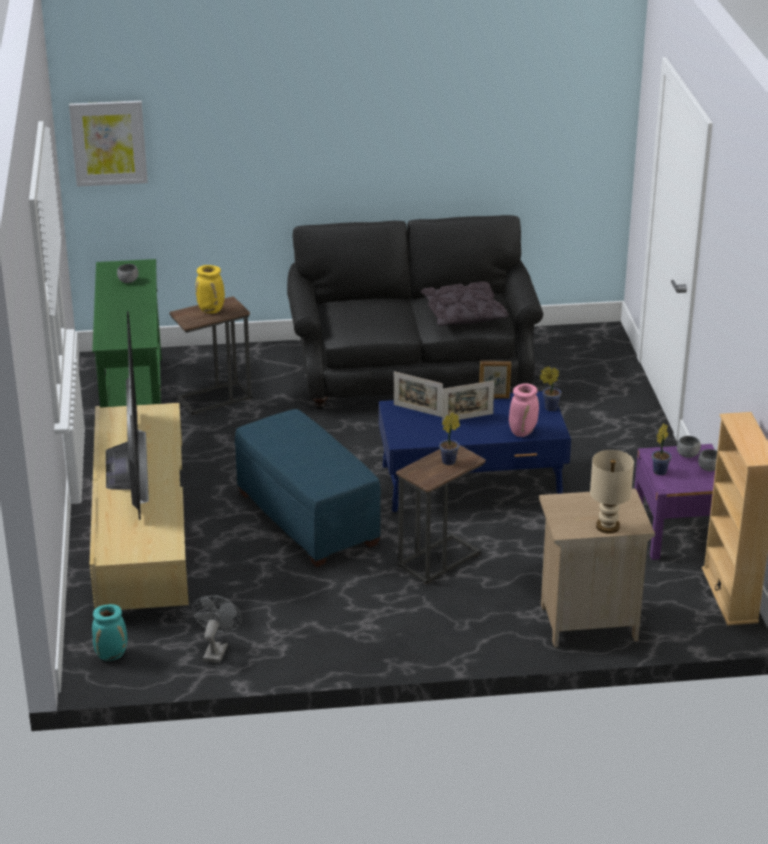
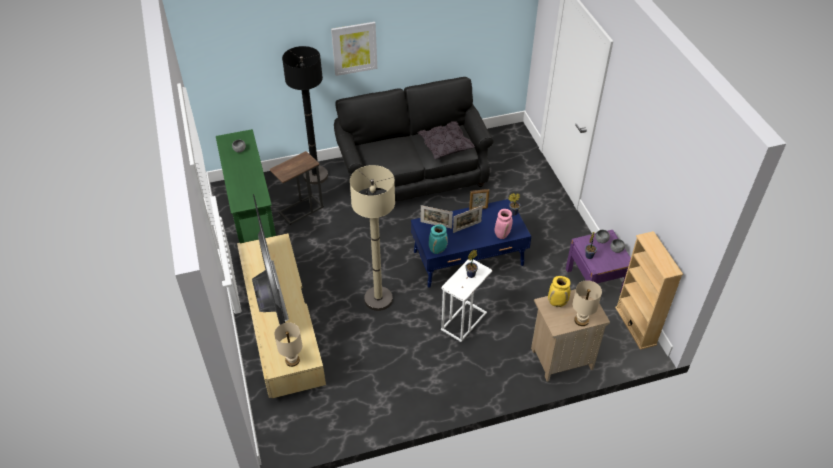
camera: 10 degrees left, 15 degrees up
(108, 143) = (214, 64): picture -> picture (354, 48)
(112, 655) = (286, 428): turquoise vase -> turquoise vase (438, 250)
(140, 548) = (292, 360): none -> beige table lamp
(211, 310) = (295, 164): yellow vase -> yellow vase (557, 303)
(216, 650) = (349, 414): grey fan -> none
(251, 359) = (315, 175): none -> black floor lamp
(306, 518) = (378, 299): blue ottoman -> beige floor lamp
(439, 560) = (464, 322): brown side table -> white side table

